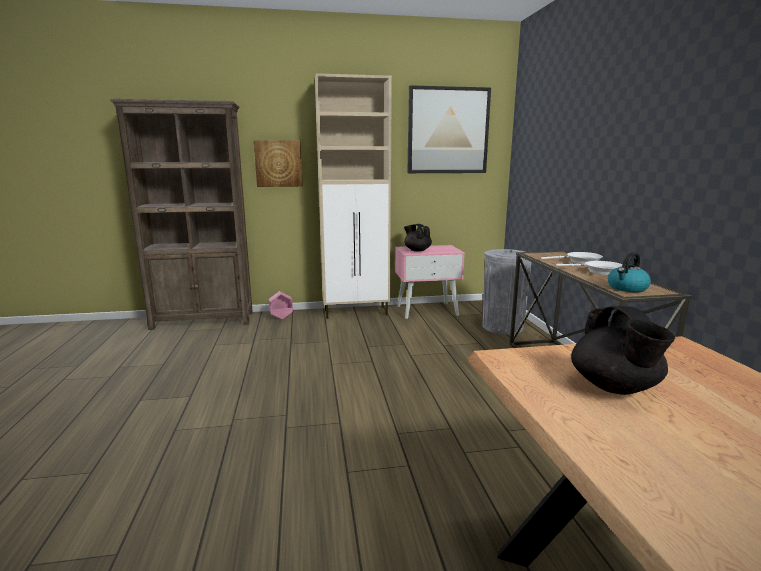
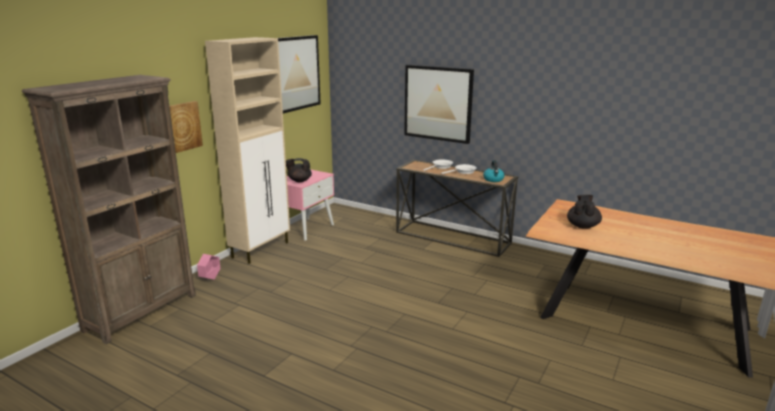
camera: 50 degrees left, 5 degrees up
(502, 327) = (372, 222): grey trash can -> none
(599, 164) = (438, 103): none -> picture
(615, 387) = (582, 226): black teapot -> black teapot turned 105 degrees counterclockwise

